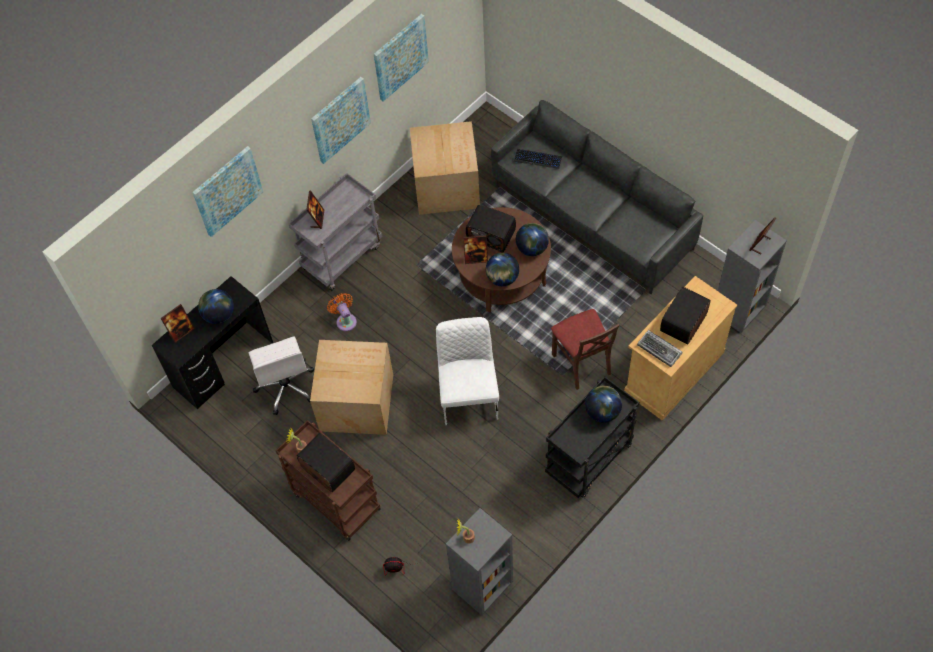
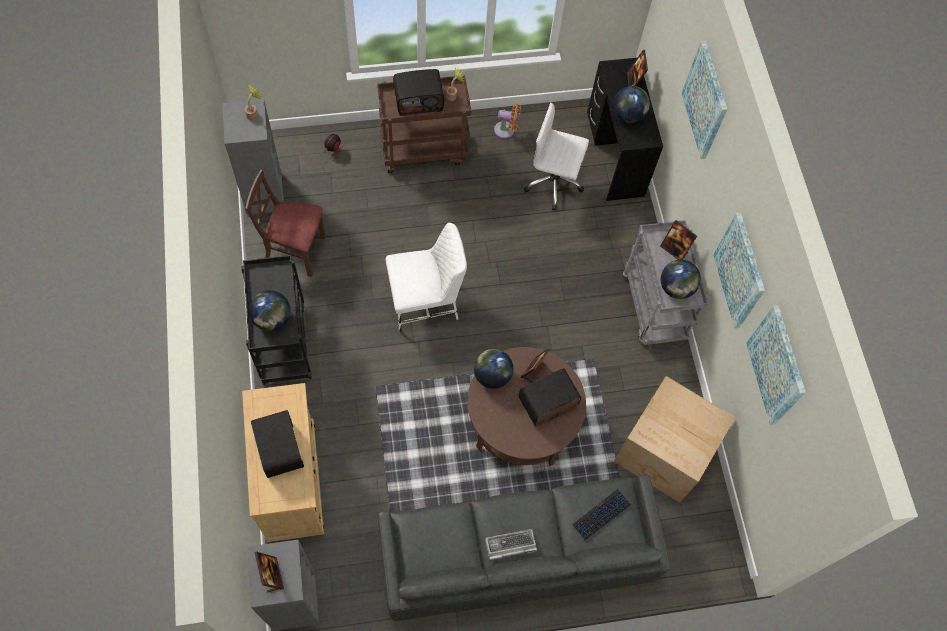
camera: 120 degrees right, 5 degrees up
(345, 320) = (582, 264): orange fan -> orange fan (506, 130)
(355, 401) = (496, 219): cardboard box -> none
(469, 395) = (425, 301): white chair -> white chair turned 45 degrees counterclockwise
(532, 248) = (502, 427): globe -> globe (676, 288)
(582, 363) = (372, 412): brown chair -> brown chair (295, 251)
(660, 350) = (274, 404): keyboard -> keyboard (510, 545)

